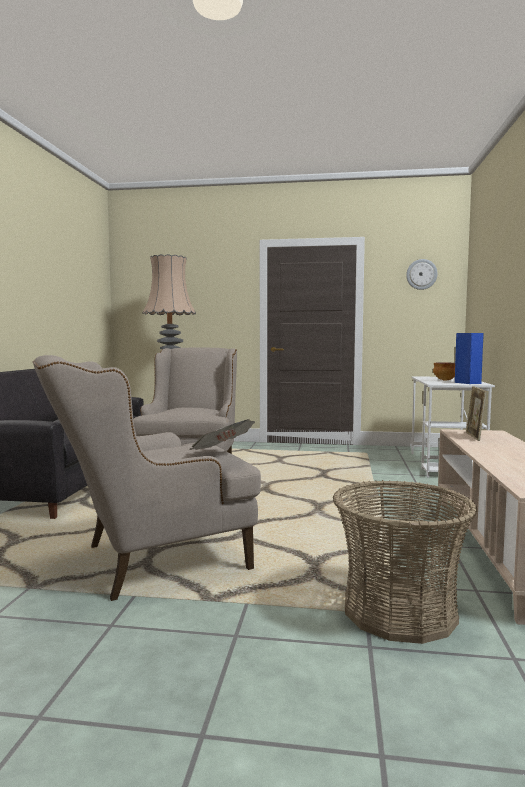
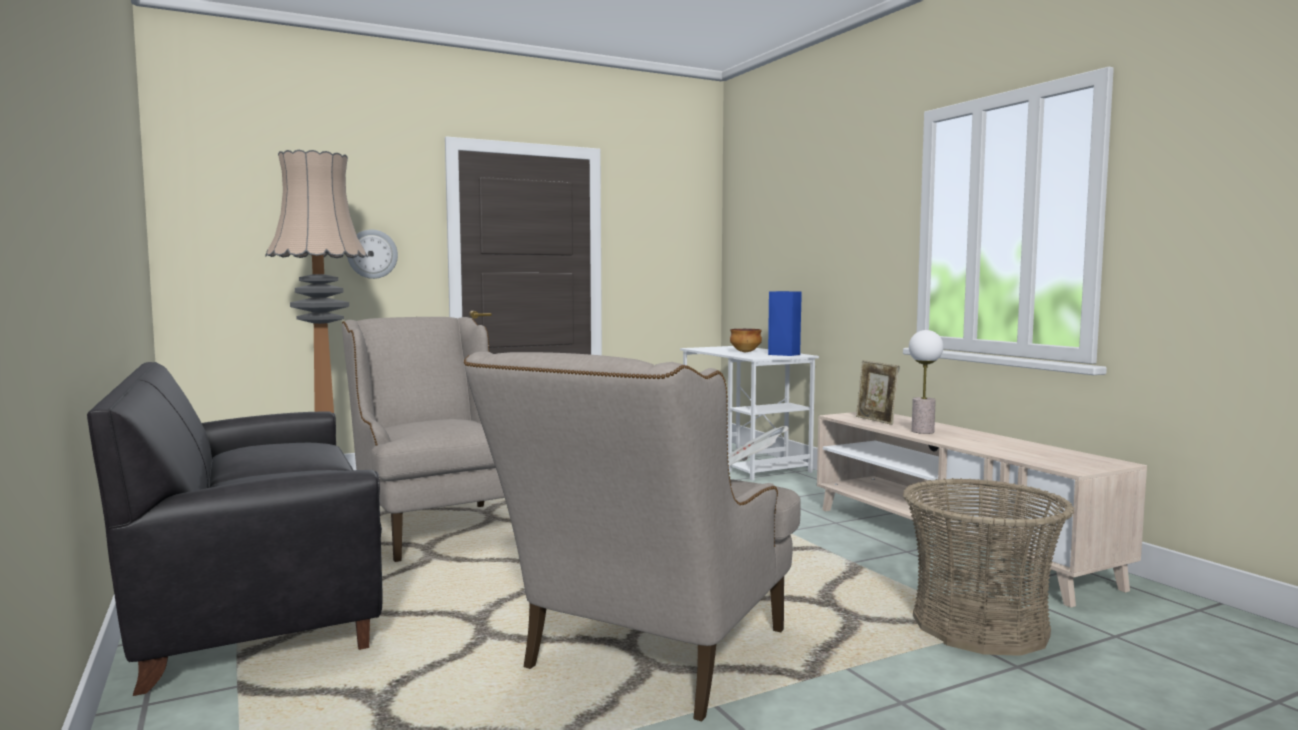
camera: 35 degrees left, 0 degrees up
(421, 274) = (672, 208): wall clock -> wall clock (372, 254)
(488, 448) = (922, 431): none -> table lamp

